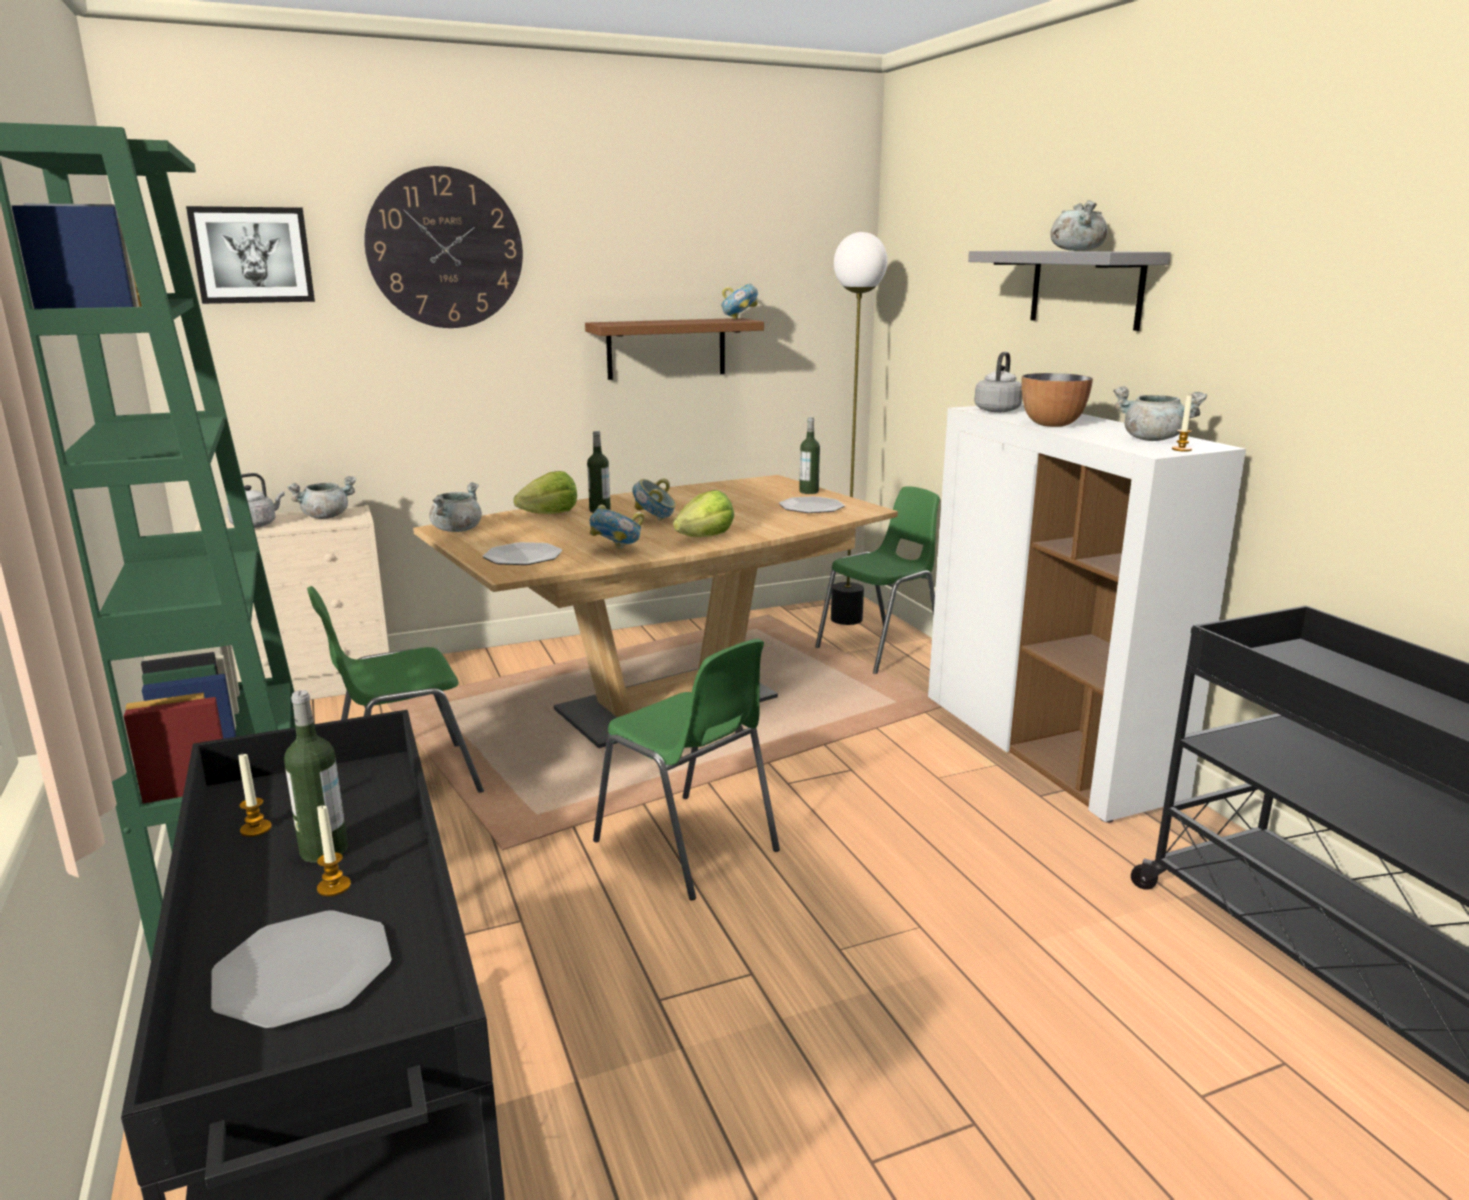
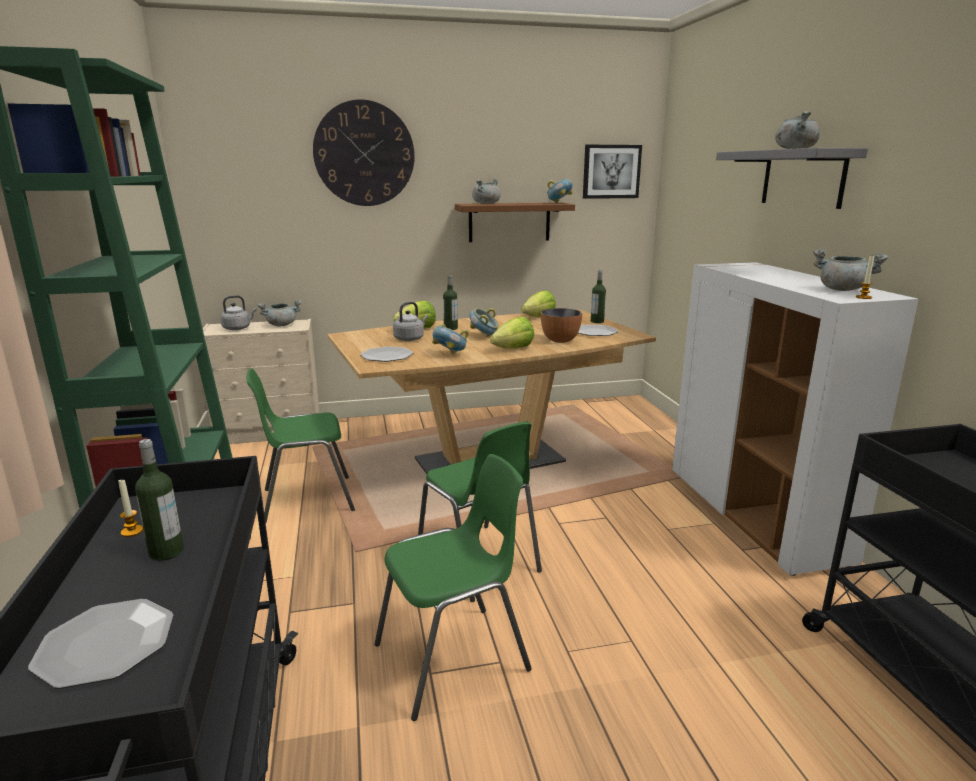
camera: 10 degrees right, 0 degrees up
(252, 255) = (243, 157): picture -> picture (611, 171)
(334, 887) = (159, 580): candle -> none
(457, 530) = (353, 336): grey cooking pot -> grey cooking pot (486, 203)
(723, 488) = (539, 317): none -> lettuce
(846, 619) = (626, 411): floor lamp -> none
(881, 650) = (646, 434): green chair -> green chair (453, 658)
(998, 410) = (730, 267): grey kettle -> grey kettle (410, 339)
(1052, 424) = (767, 277): bowl -> bowl (560, 340)

